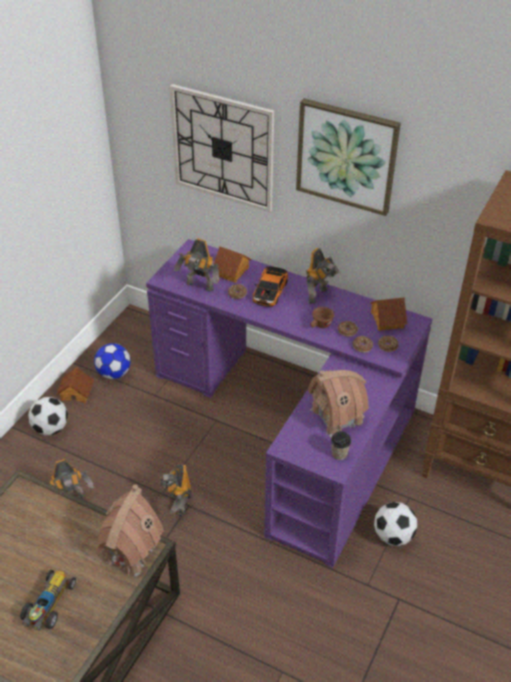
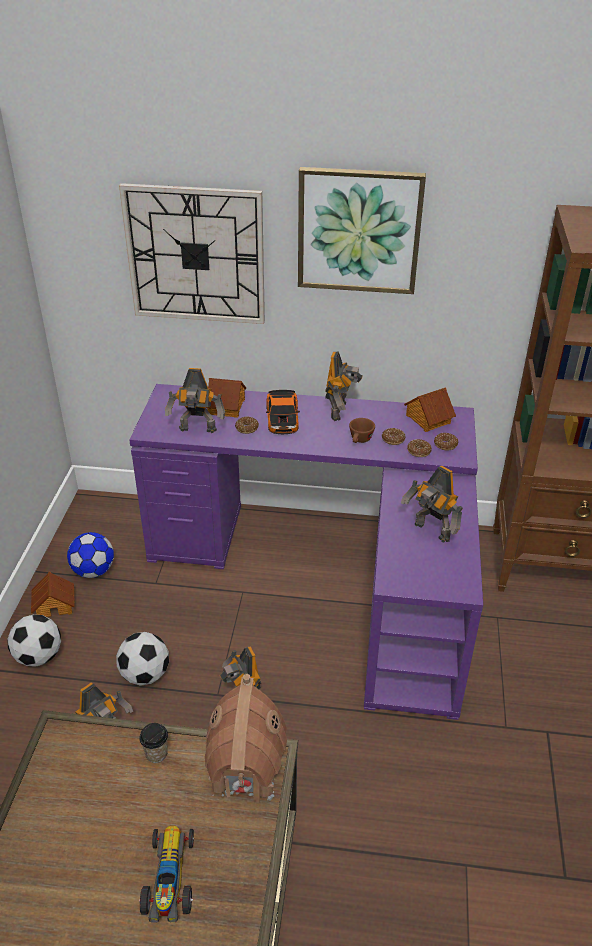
camera: 20 degrees left, 5 degrees down
(337, 416) = (430, 532): toy house -> toy robot
(339, 454) = (458, 573): cup -> cup (156, 753)
(393, 536) = (503, 663): football -> football (145, 674)

